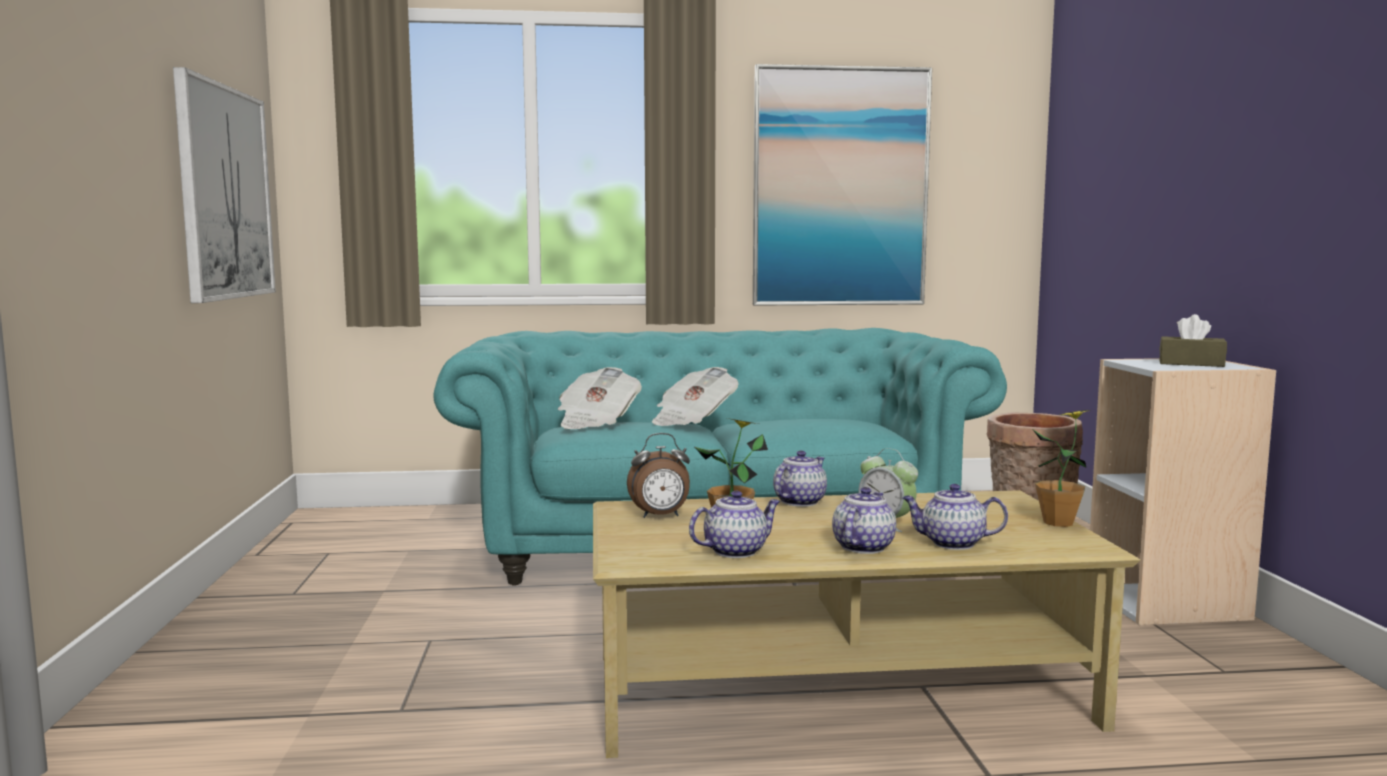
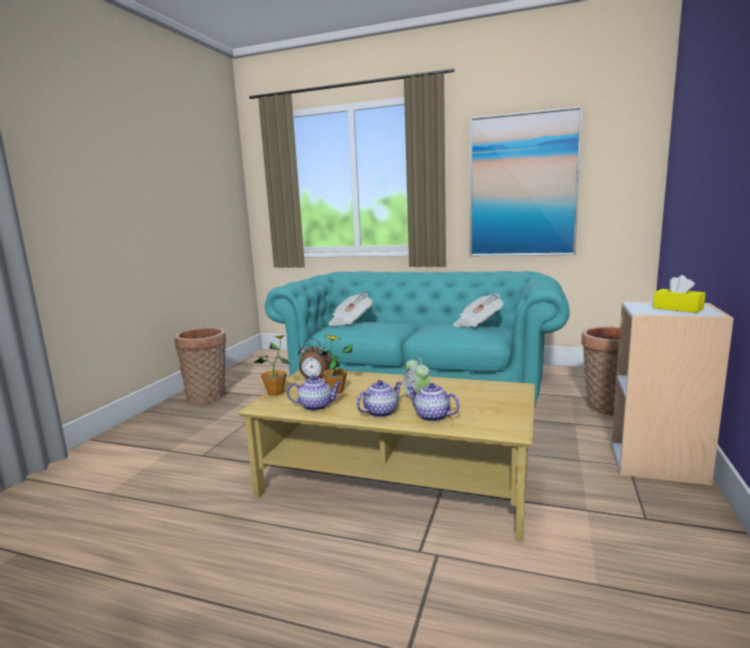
camera: 25 degrees right, 5 degrees up
(225, 193) = (205, 210): picture -> none
(277, 607) = (208, 397): none -> basket
(692, 420) = (397, 323): newspaper -> newspaper (477, 324)
(799, 501) = (394, 378): teapot -> none
(1058, 522) = (518, 410): potted plant -> potted plant (275, 393)
(1191, 363) = (677, 308): brown tissue box -> yellow tissue box

